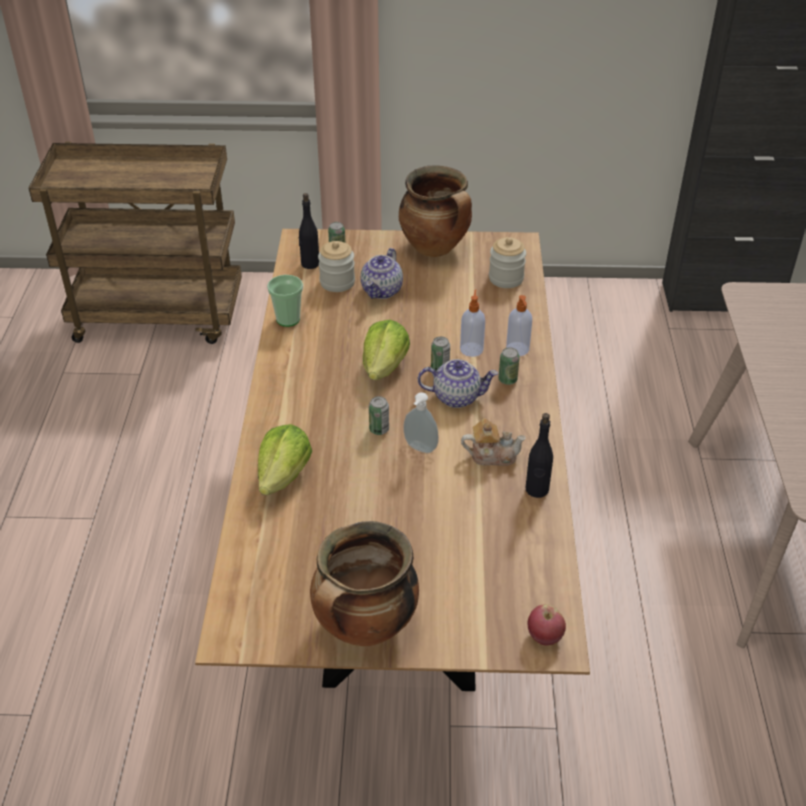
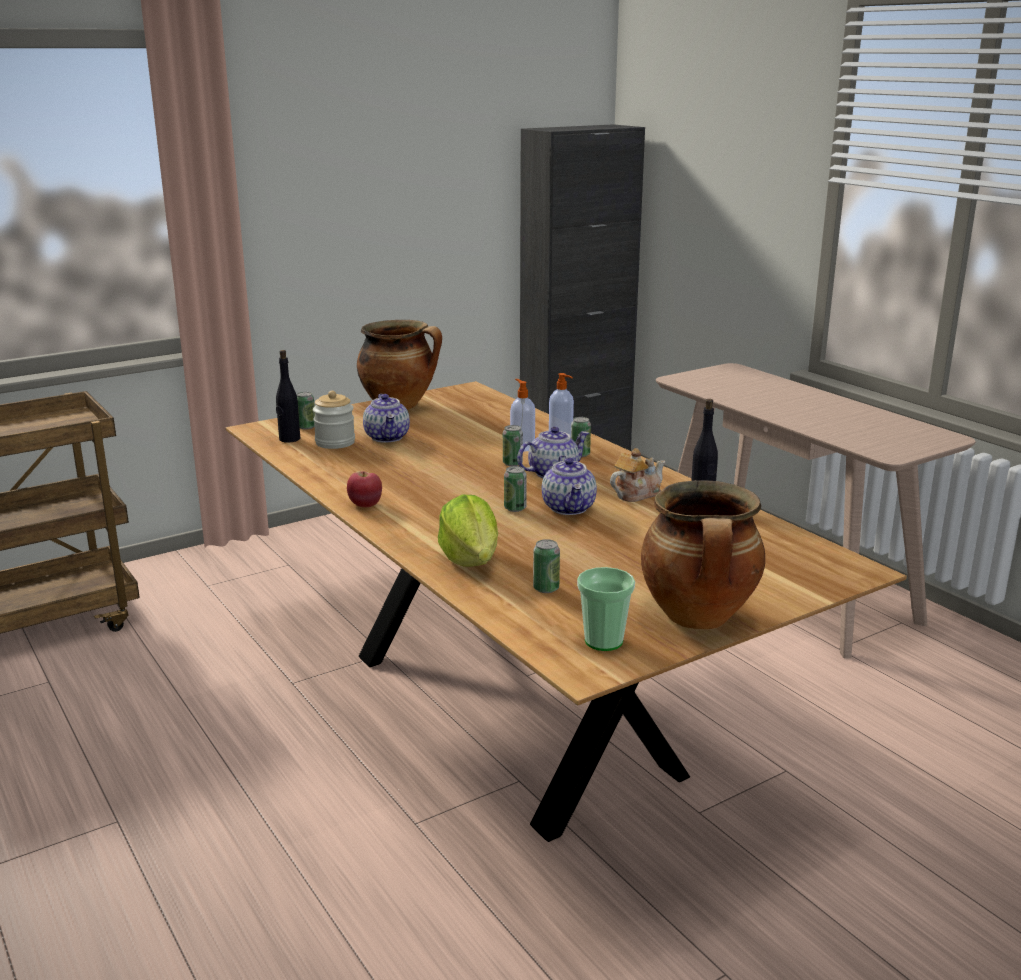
camera: 35 degrees left, 20 degrees down
(288, 319) = (319, 473): cup -> cup (603, 641)
(298, 536) = (546, 588): none -> can
(385, 367) = (461, 475): lettuce -> none
(419, 449) = (569, 508): soap dispenser -> teapot
(506, 278) = (489, 407): jar -> none
(544, 637) = (844, 570): apple -> apple (365, 505)

